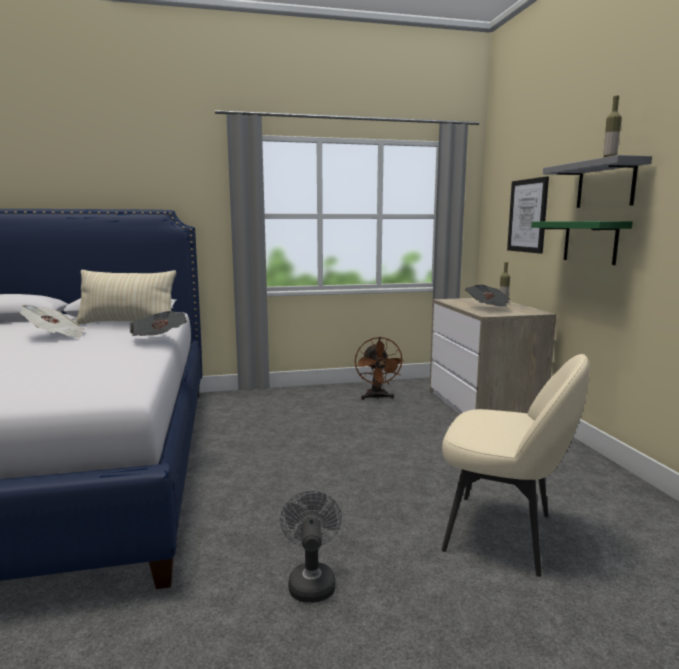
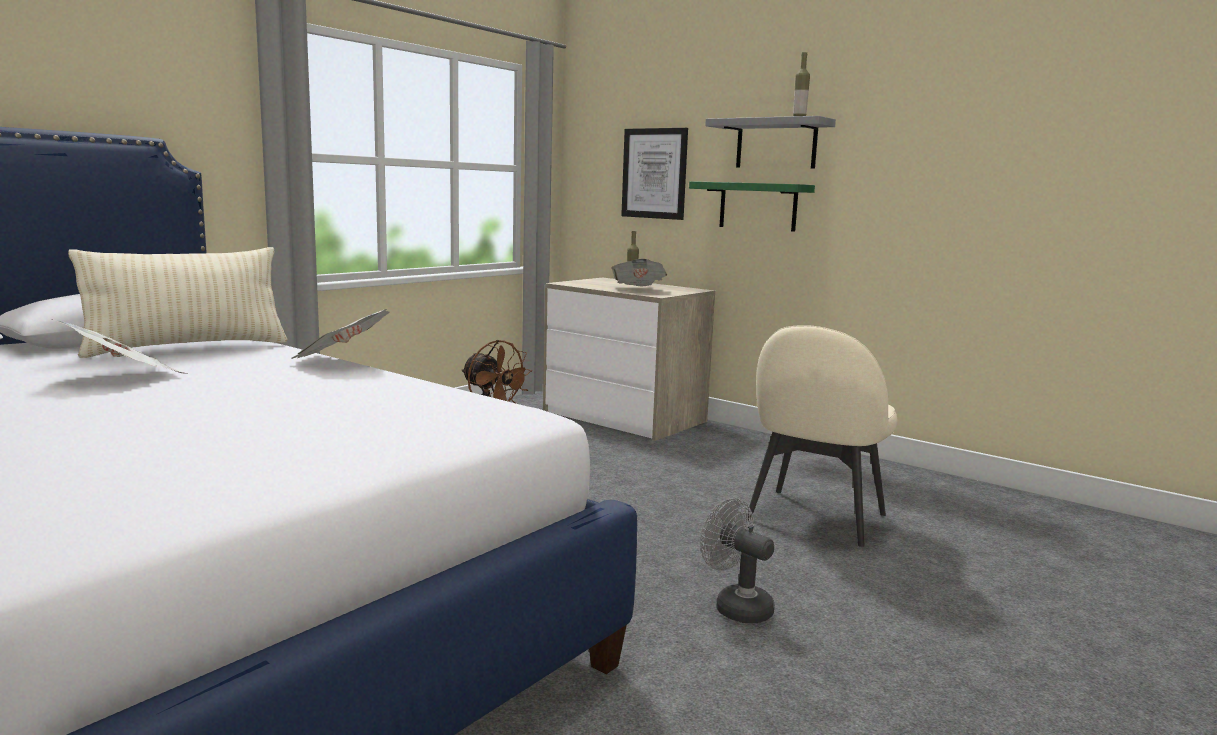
camera: 40 degrees left, 0 degrees up
(502, 533) = (814, 518): beige chair -> beige chair turned 135 degrees clockwise

